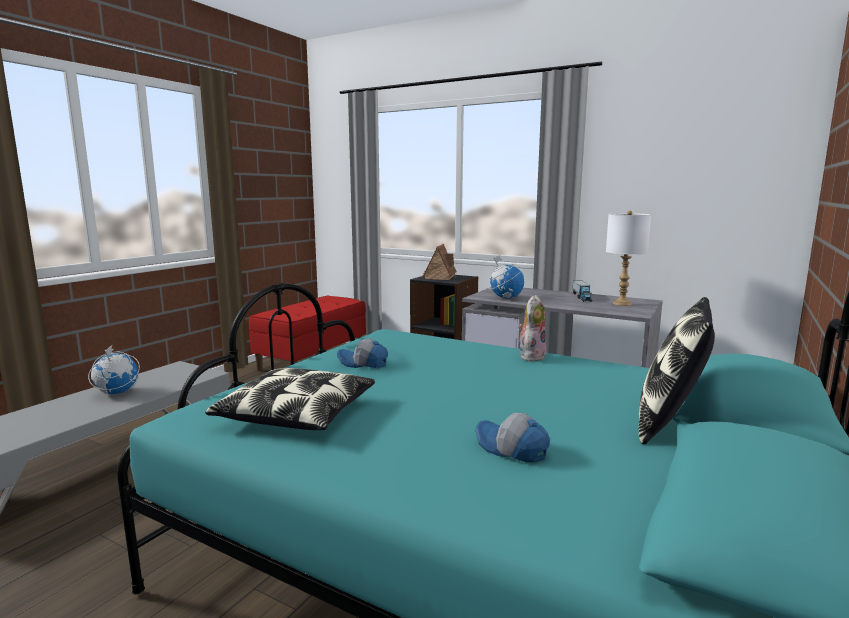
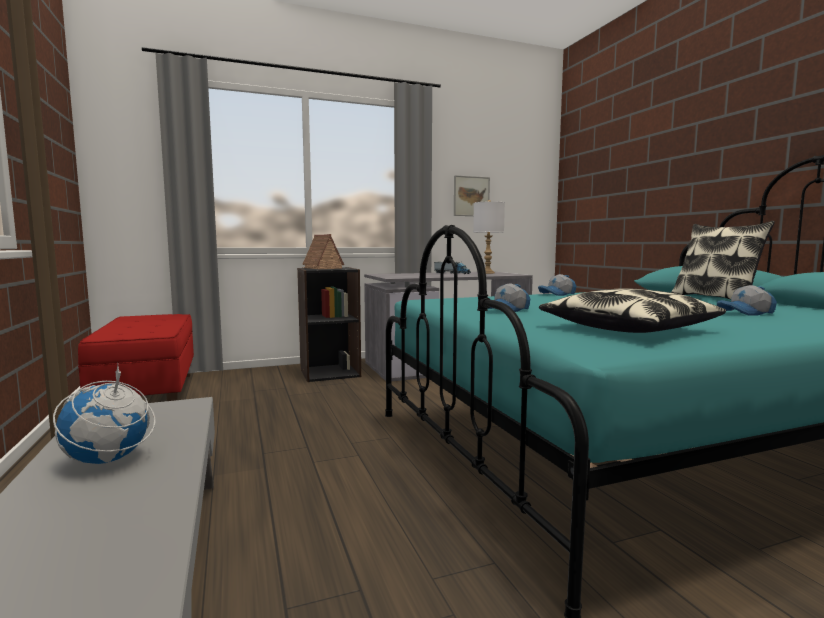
camera: 50 degrees left, 5 degrees down
(505, 298) = (414, 276): globe -> none
(531, 356) = (557, 294): plush toy -> cap
(650, 198) = (471, 196): none -> picture

